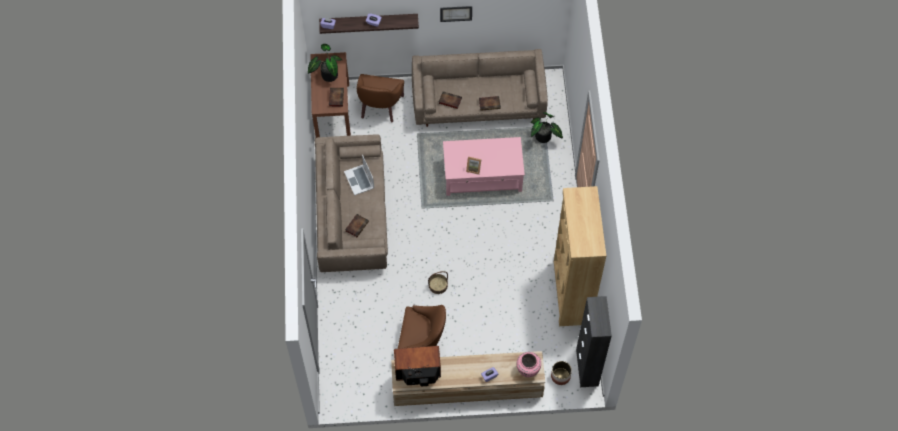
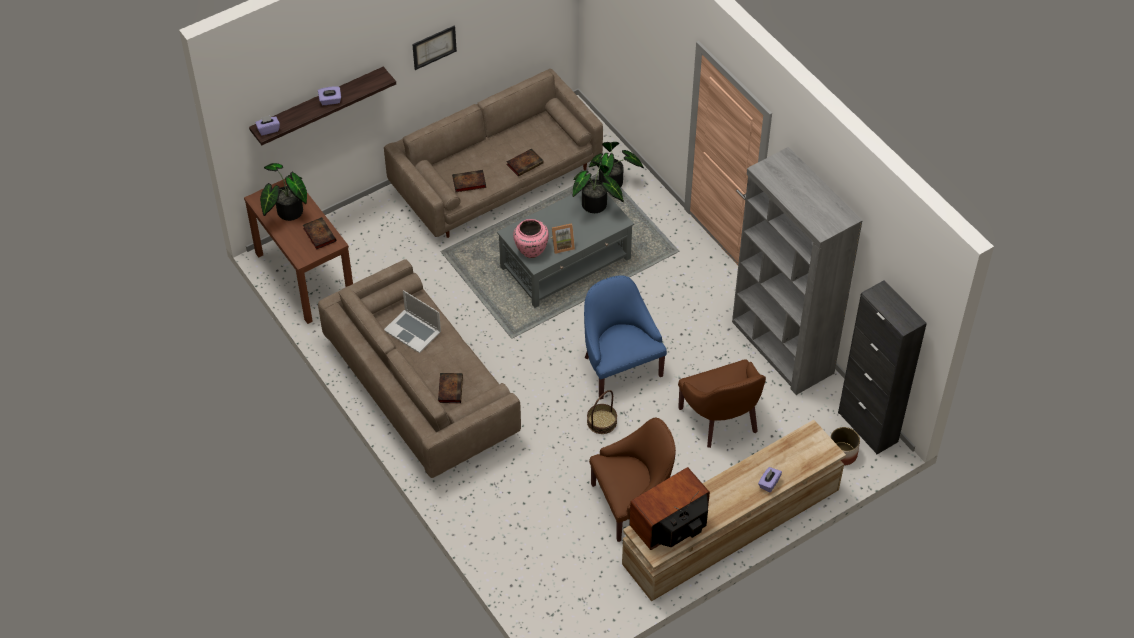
camera: 30 degrees left, 10 degrees down
(379, 107) = (366, 242): brown armchair -> brown armchair (722, 419)
(470, 256) = (619, 367): none -> blue armchair
(483, 176) = (566, 263): pink coffee table -> grey coffee table
(509, 153) = (595, 206): none -> potted plant
(528, 369) = (812, 450): pink vase -> pink vase (531, 249)
(571, 293) = (782, 348): brown bookcase -> grey bookcase

